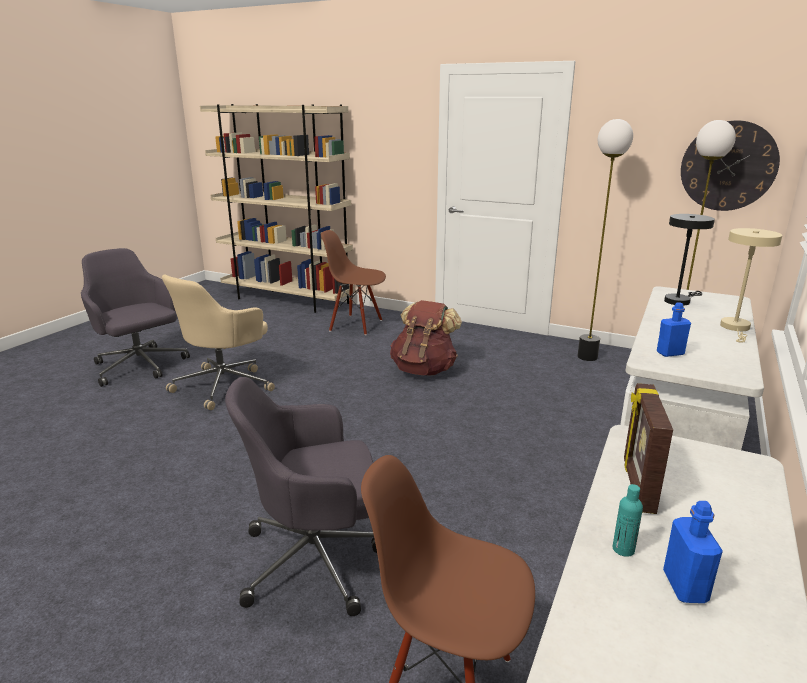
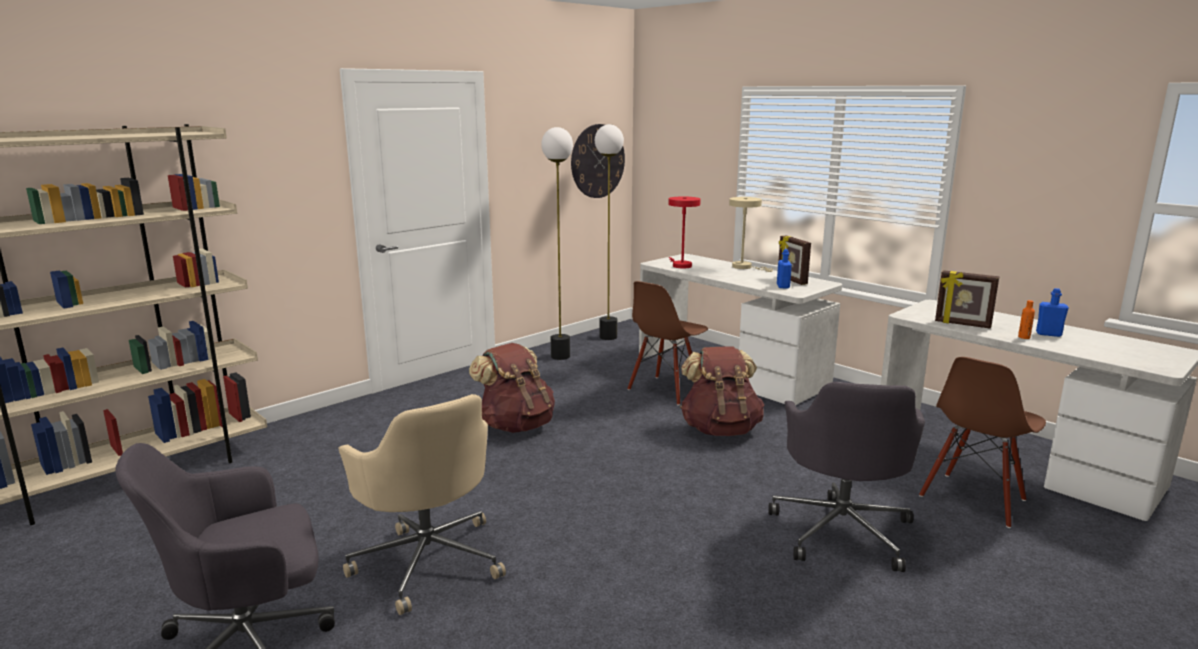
camera: 70 degrees left, 5 degrees down
(356, 325) = (330, 441): brown chair -> brown chair (665, 390)
(499, 461) = (720, 429): none -> brown backpack
(623, 549) = (1024, 337): turquoise bottle -> orange bottle
(679, 300) = (680, 265): black table lamp -> red table lamp
(712, 356) = (791, 280): none -> picture frame

